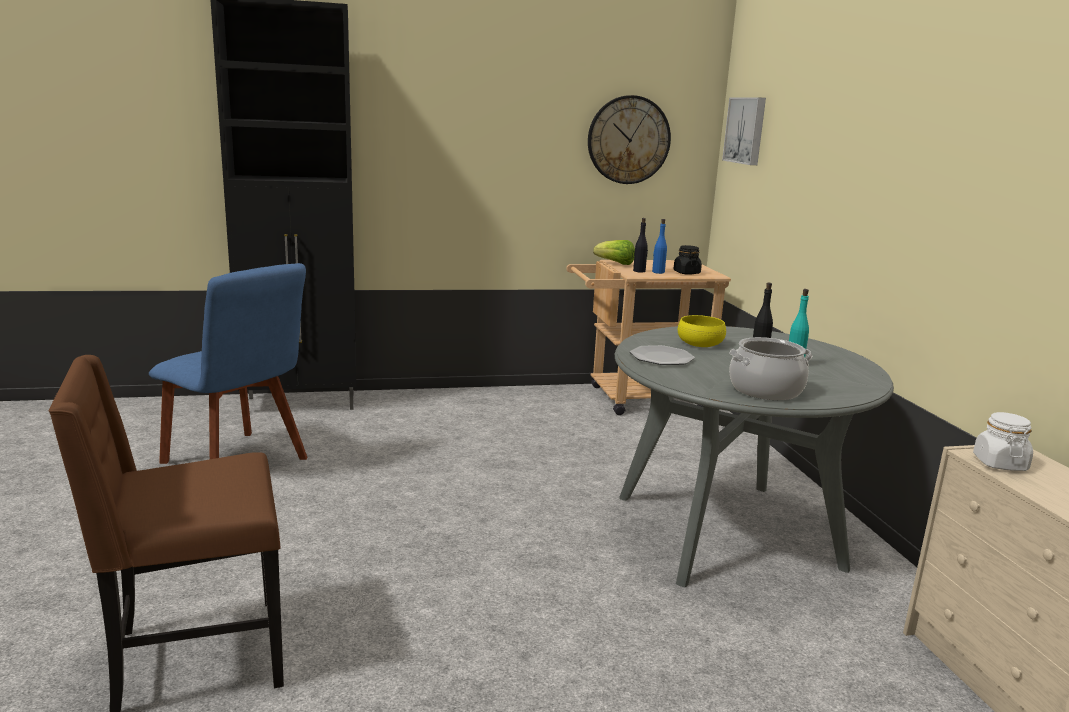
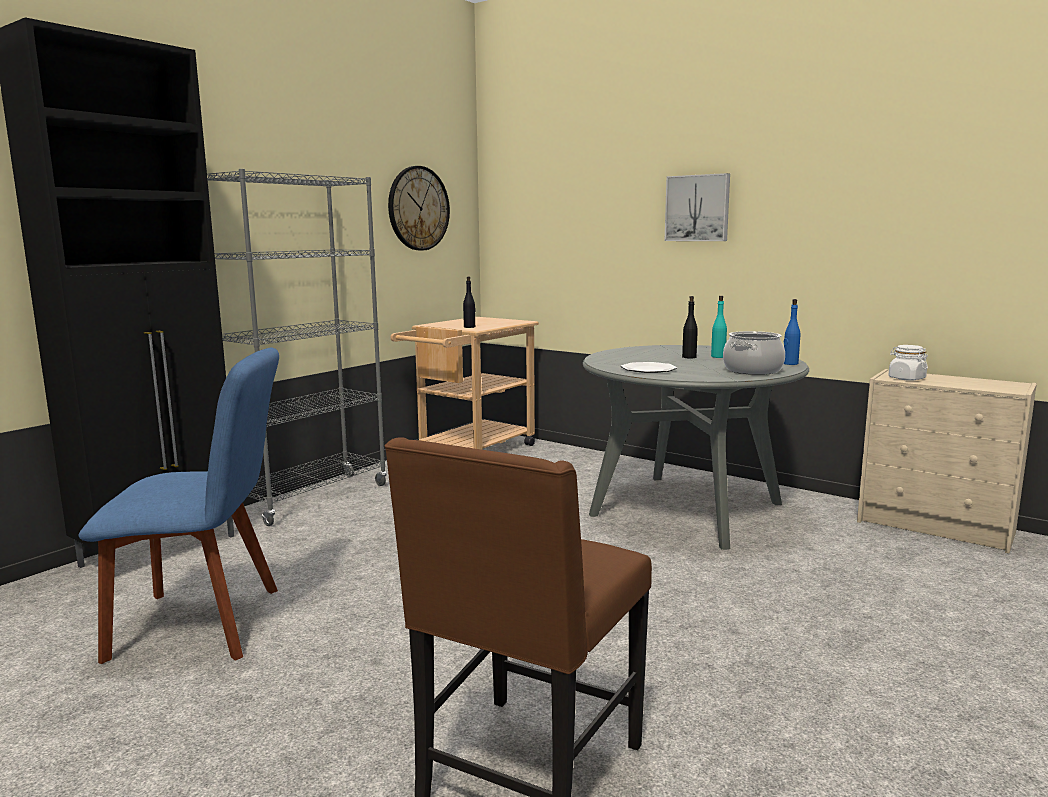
camera: 40 degrees left, 5 degrees down
(446, 399) = (312, 499): none -> grey bookcase
(615, 263) = (437, 325): lettuce -> none
(658, 272) = (484, 325): blue bottle -> blue bottle (790, 363)
(686, 273) = (503, 323): black jar -> none
(700, 343) = (639, 358): yellow bowl -> none
(746, 130) = (518, 194): picture -> picture (698, 208)

